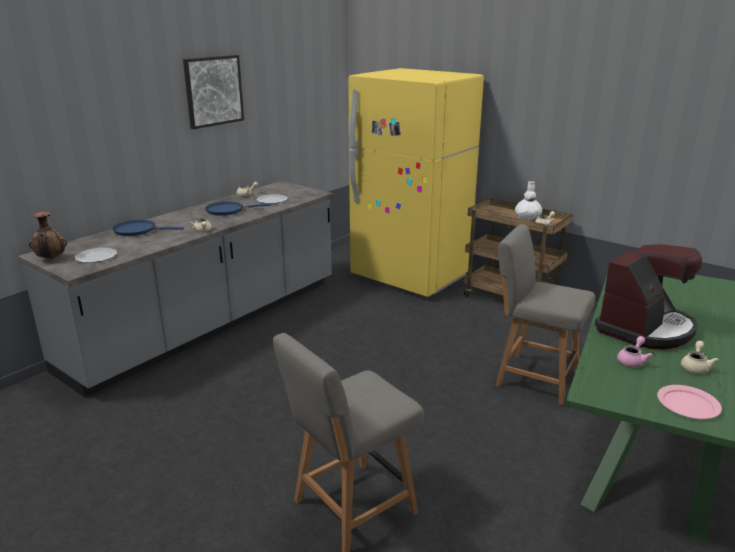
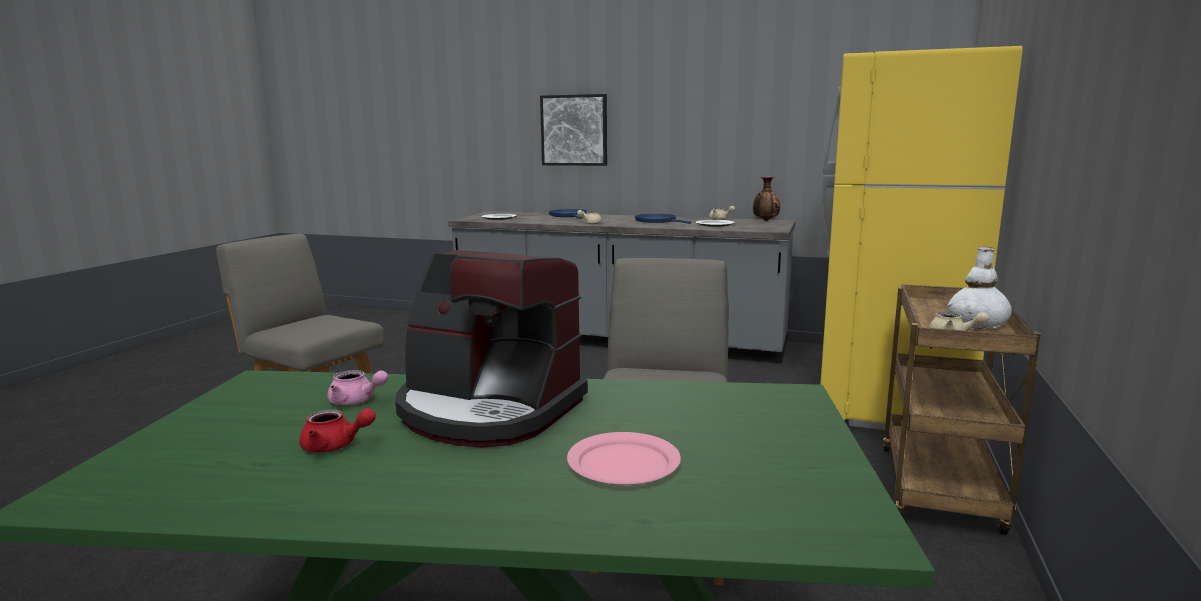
camera: 70 degrees right, 10 degrees down
(51, 259) = (487, 214): vase -> vase (765, 220)
(213, 91) = (705, 94): picture -> picture (574, 130)
(688, 405) = (201, 436): pink plate -> pink plate (622, 464)
(695, 367) = (335, 446): beige teapot -> red teapot

